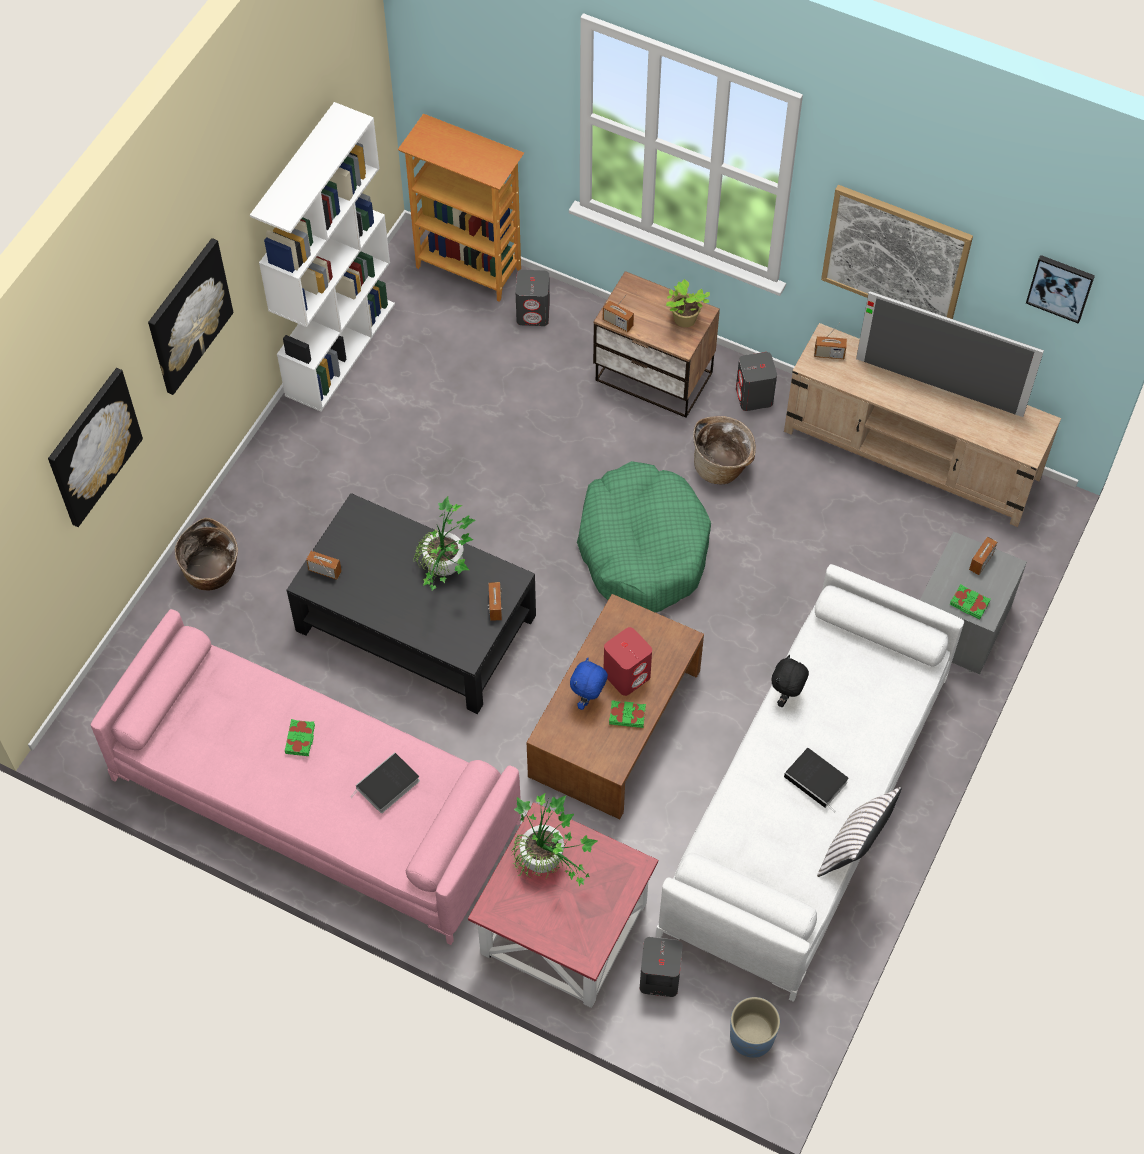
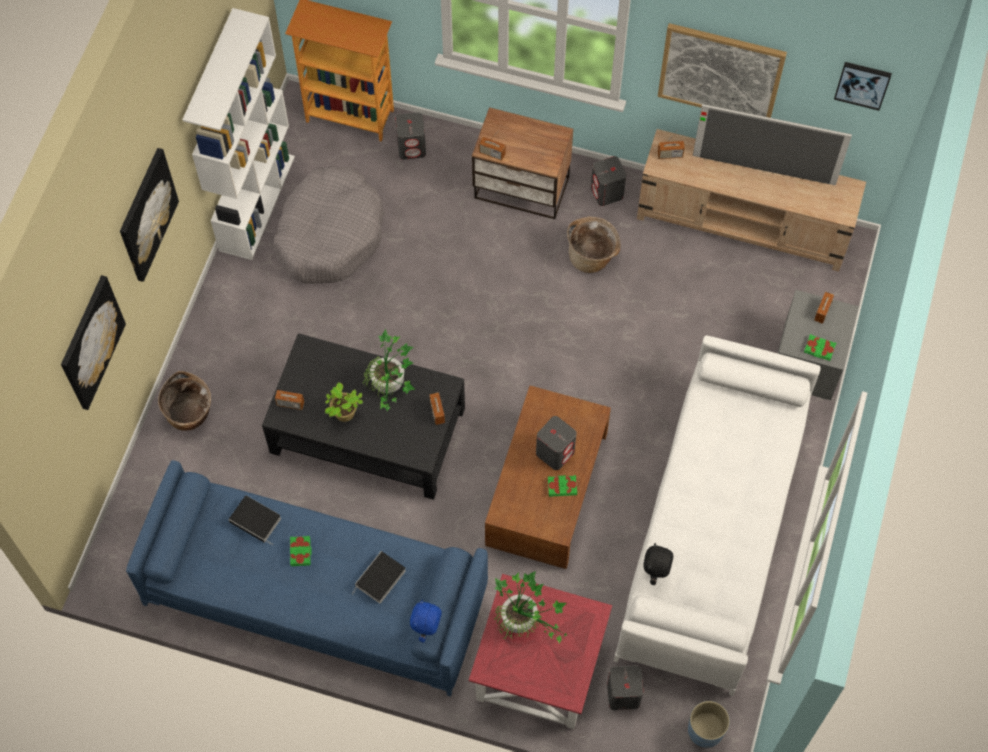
camera: 10 degrees left, 5 degrees up
(315, 800) = (315, 594): pink sofa -> blue sofa
(417, 396) = (330, 234): none -> grey dog bed
(588, 699) = (528, 478): blue plush toy -> blue plush toy (427, 629)
(627, 674) = (555, 452): red speaker -> grey speaker
(642, 548) = (541, 337): green dog bed -> none
(684, 320) = (546, 143): potted plant -> potted plant (344, 414)
(786, 696) = (688, 450): black plush toy -> black plush toy (655, 573)
(817, 780) = (726, 517): book -> book (257, 520)
(854, 849) = (765, 569): white pillow -> none

